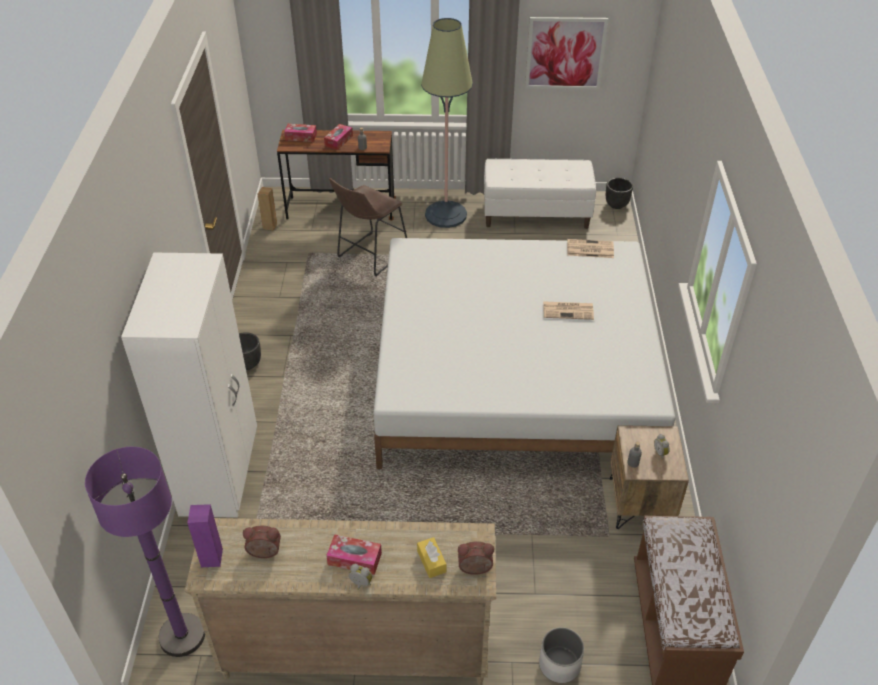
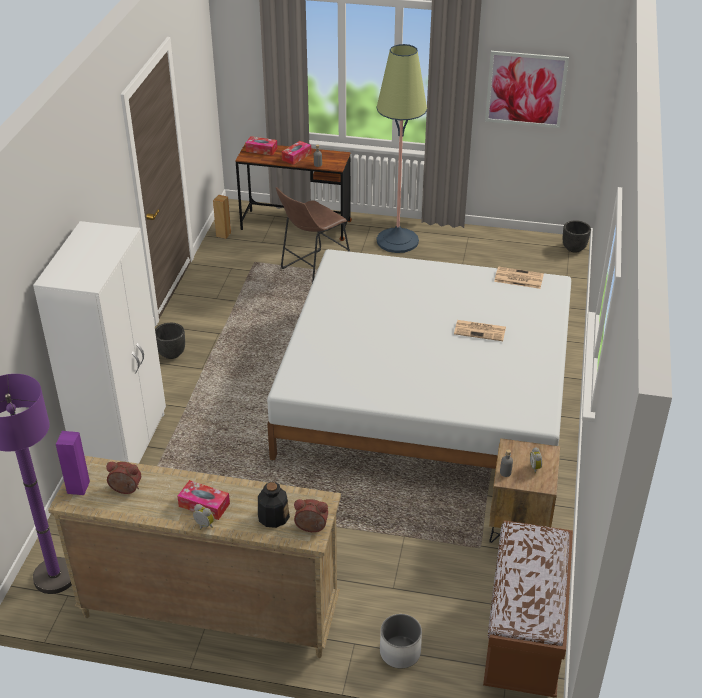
camera: 10 degrees right, 5 degrees down
(431, 561) = (273, 516): yellow tissue box -> bottle
(536, 214) = (489, 249): white bench -> none

